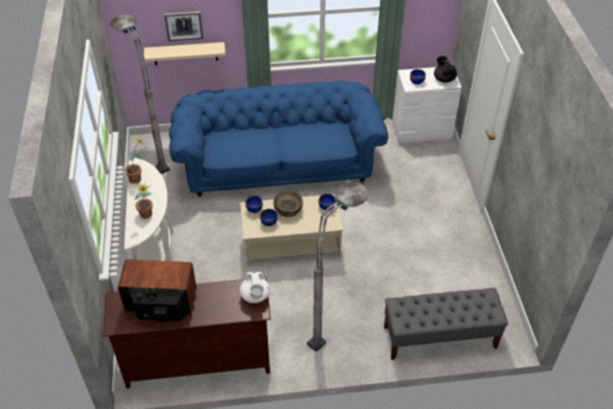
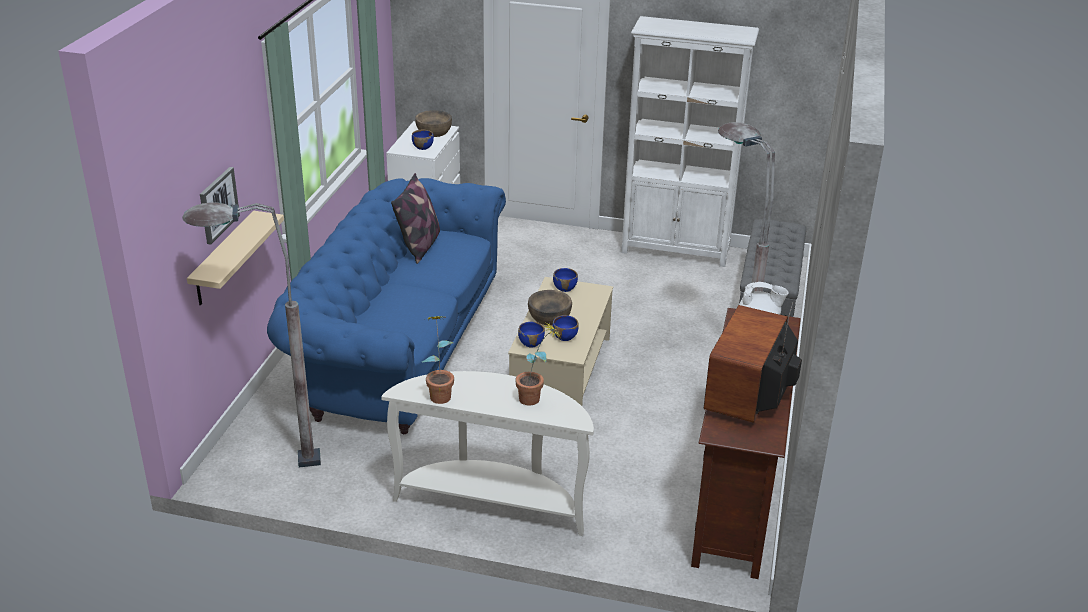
camera: 70 degrees left, 15 degrees down
(321, 126) = (419, 246): none -> pillow
(444, 79) = (434, 131): black teapot -> brown bowl
(483, 265) = (676, 250): none -> white bookcase

